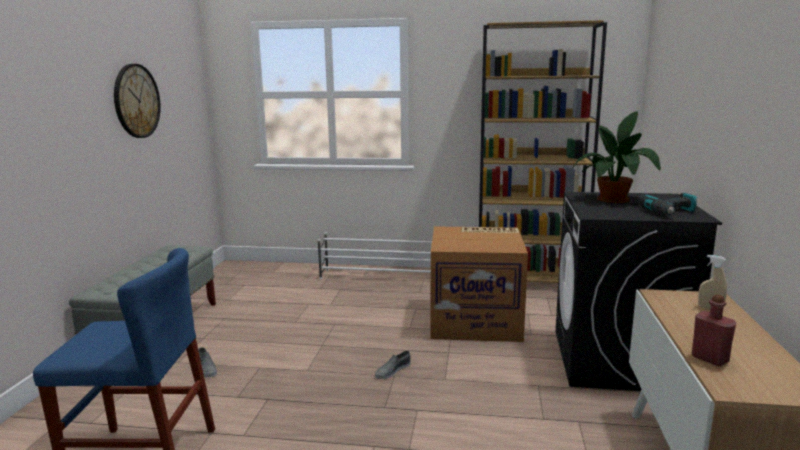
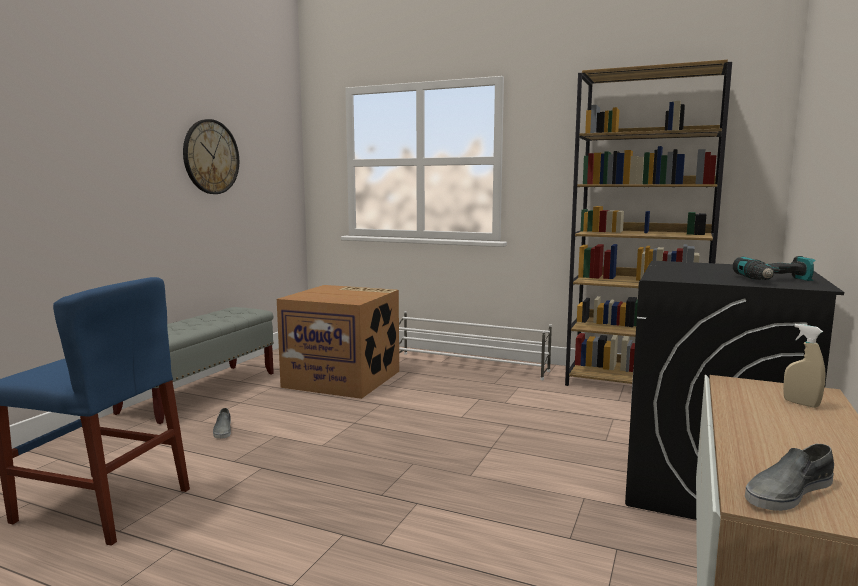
camera: 15 degrees right, 5 degrees down
(392, 370) = (414, 458): grey shoe -> grey shoe (788, 491)
(476, 320) = (545, 418): cardboard box -> cardboard box (344, 379)
(616, 199) = (711, 268): potted plant -> none
(709, 359) = (753, 460): red bottle -> none

